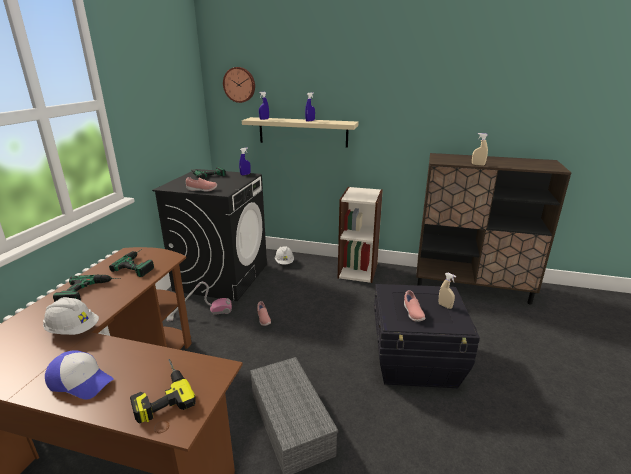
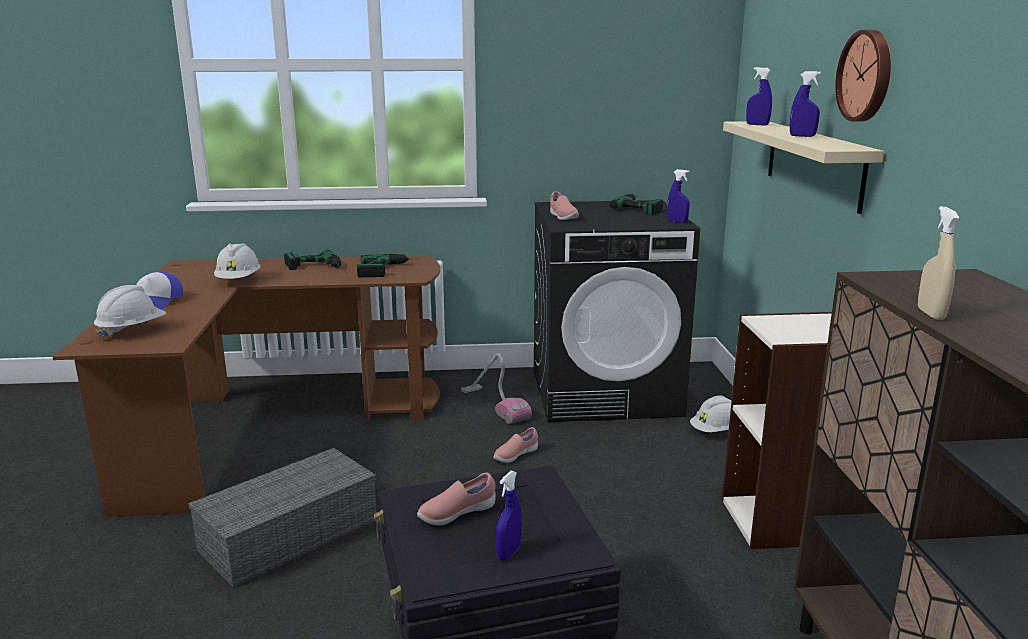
camera: 70 degrees right, 5 degrees down
(160, 393) = (132, 330): power drill -> white hard hat
(239, 84) = (766, 55): wall clock -> wall clock (867, 76)
(445, 306) = (509, 552): beige spray bottle -> blue spray bottle

